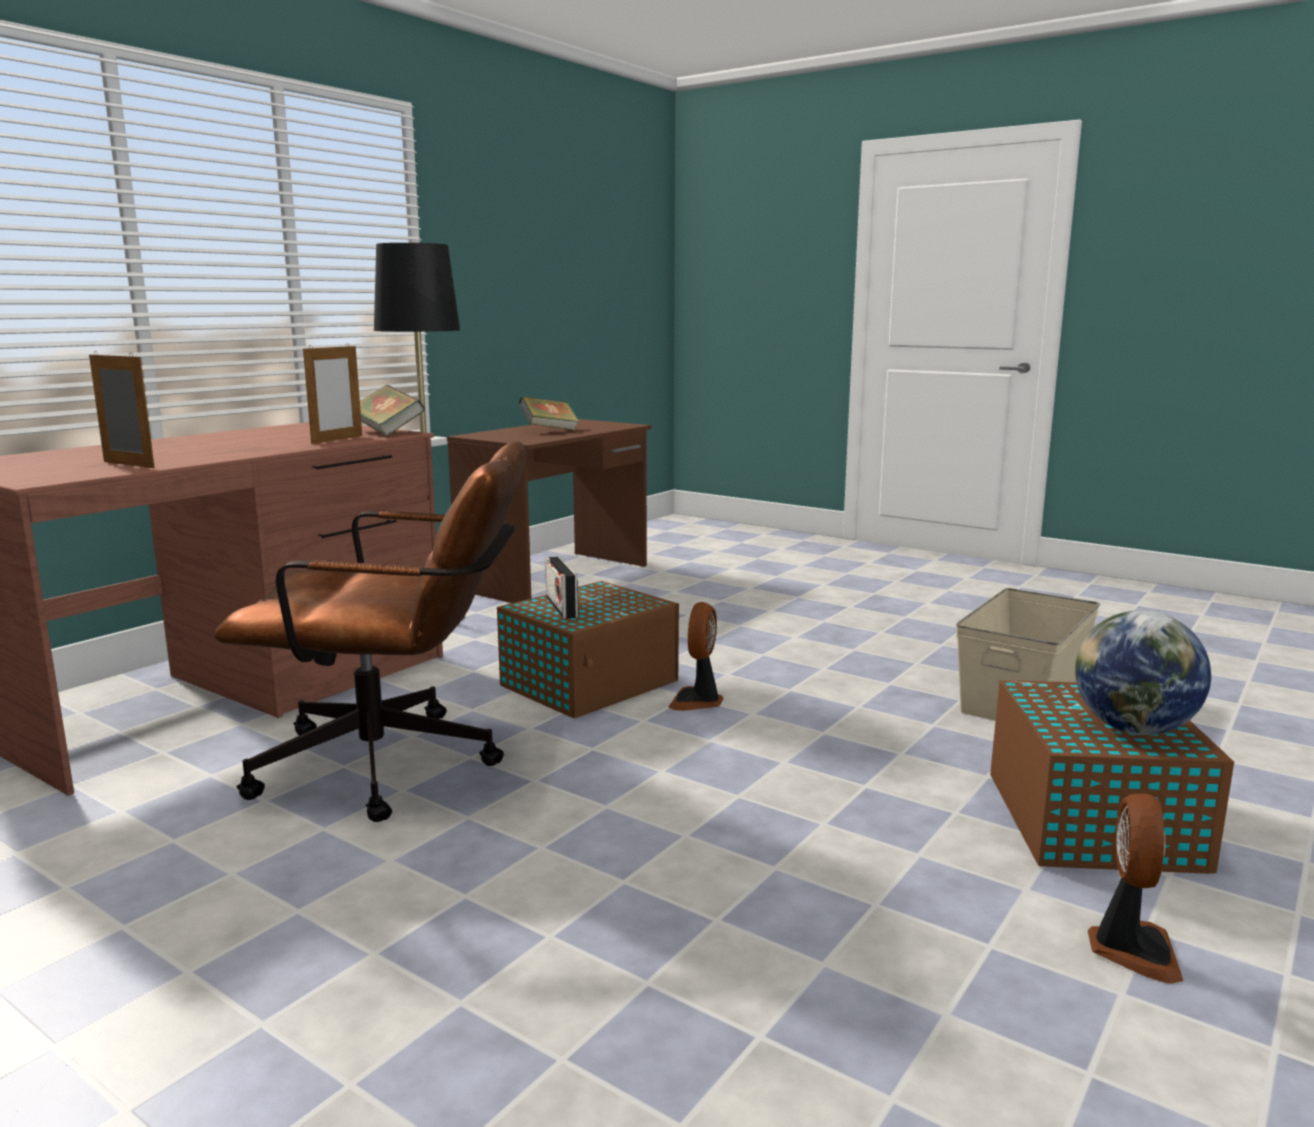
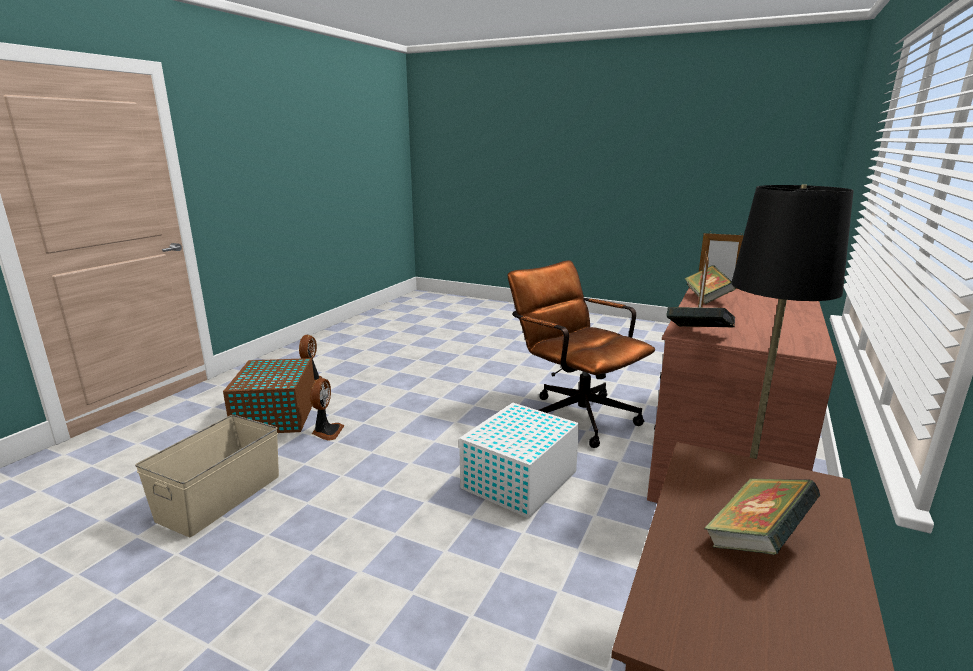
camera: 170 degrees right, 5 degrees up
(226, 454) = (707, 298): none -> book
(398, 766) = (574, 414): brown office chair -> brown office chair turned 60 degrees clockwise
(561, 607) = (536, 425): radio -> none
(592, 683) = (518, 480): brown storage box -> white storage box
(697, 701) = (444, 469): fan -> fan (326, 432)
(1133, 729) = (267, 368): globe -> none

